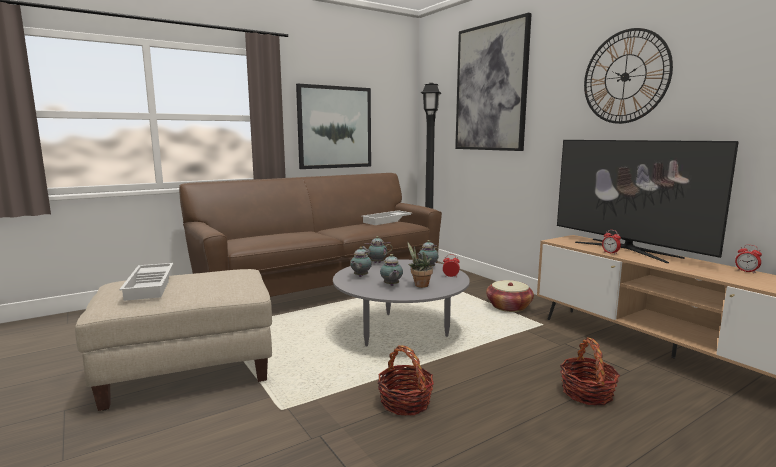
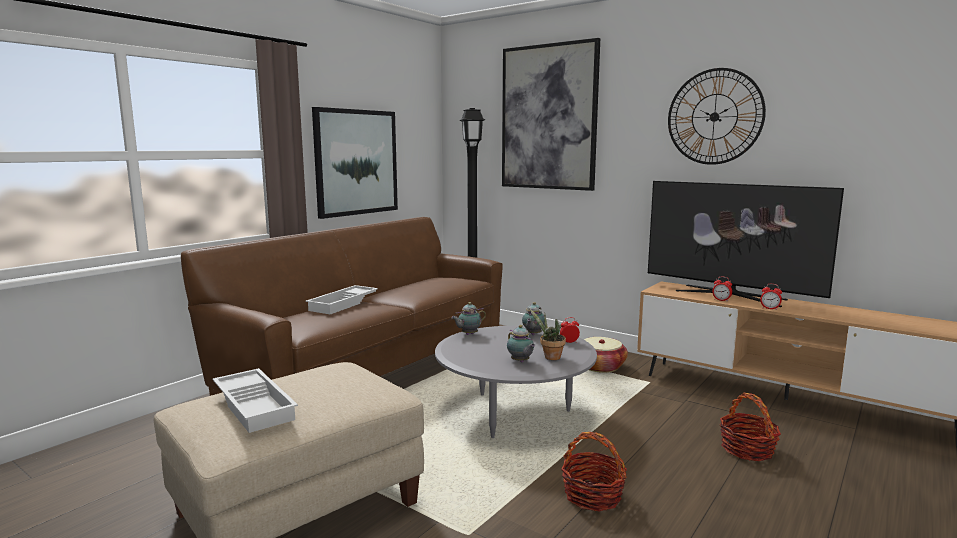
camera: 20 degrees left, 0 degrees up
(360, 276) = (472, 354): teapot -> none
(387, 221) = (440, 278): white tray -> white tray (344, 304)
(746, 271) = (849, 309): alarm clock -> alarm clock (770, 308)

